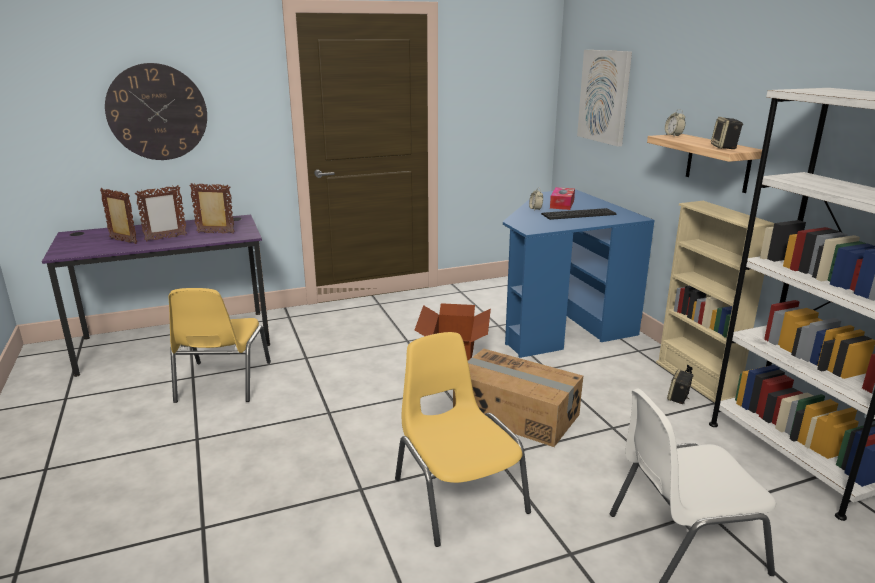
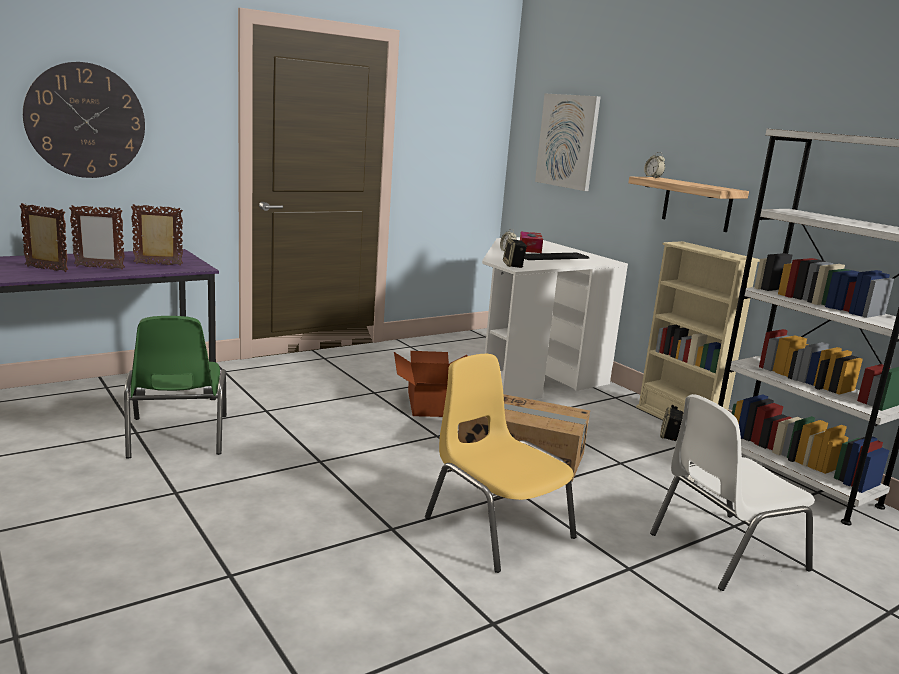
camera: 15 degrees left, 5 degrees down
(165, 238) = (99, 267): picture frame -> picture frame turned 45 degrees clockwise
(222, 382) = (177, 437): yellow chair -> green chair
(559, 320) = (526, 372): blue desk -> white desk
(724, 147) = (710, 187): speaker -> speaker (513, 265)

